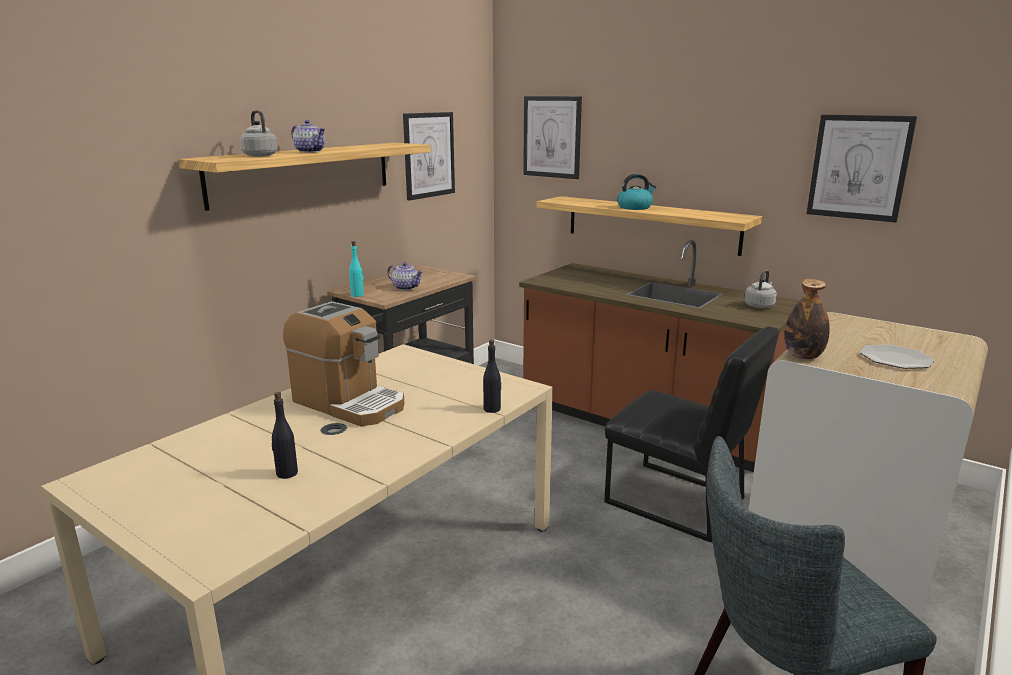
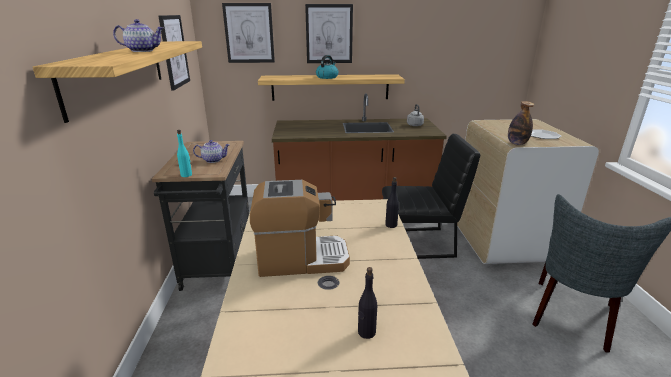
camera: 40 degrees left, 5 degrees up
(259, 155) = (116, 57): grey kettle -> none
(859, 167) = (446, 42): picture -> picture (329, 34)

